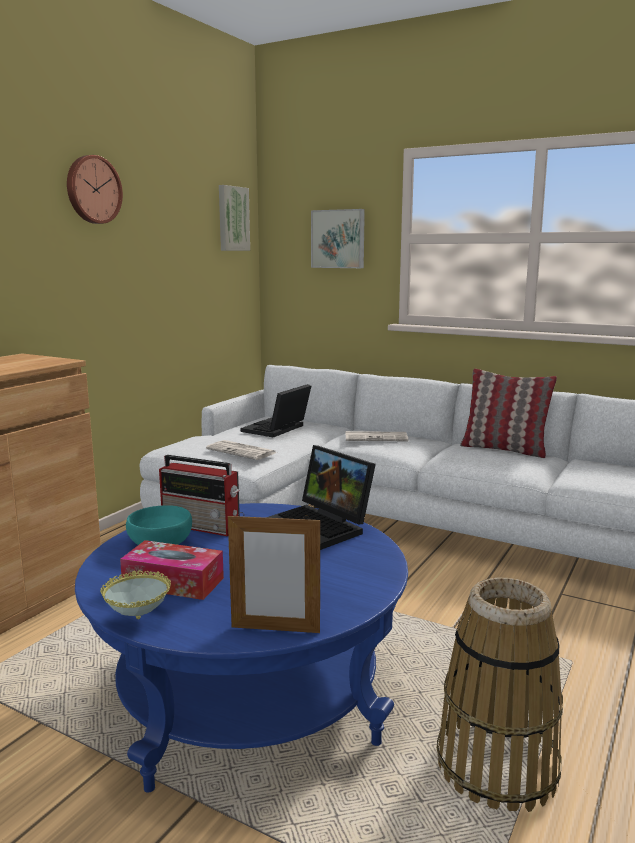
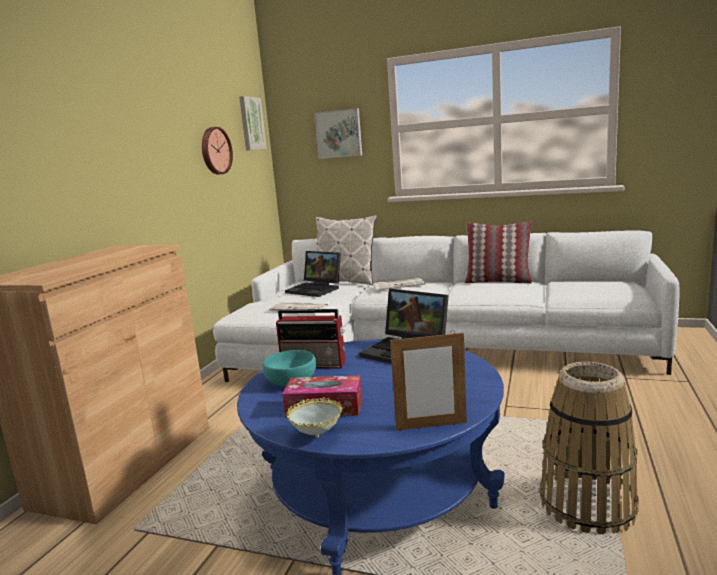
camera: 10 degrees left, 0 degrees up
(92, 190) = (151, 103): wall clock -> wall clock (215, 151)
(277, 430) = (316, 289): laptop -> laptop turned 75 degrees counterclockwise
(320, 424) = (345, 281): none -> pillow

